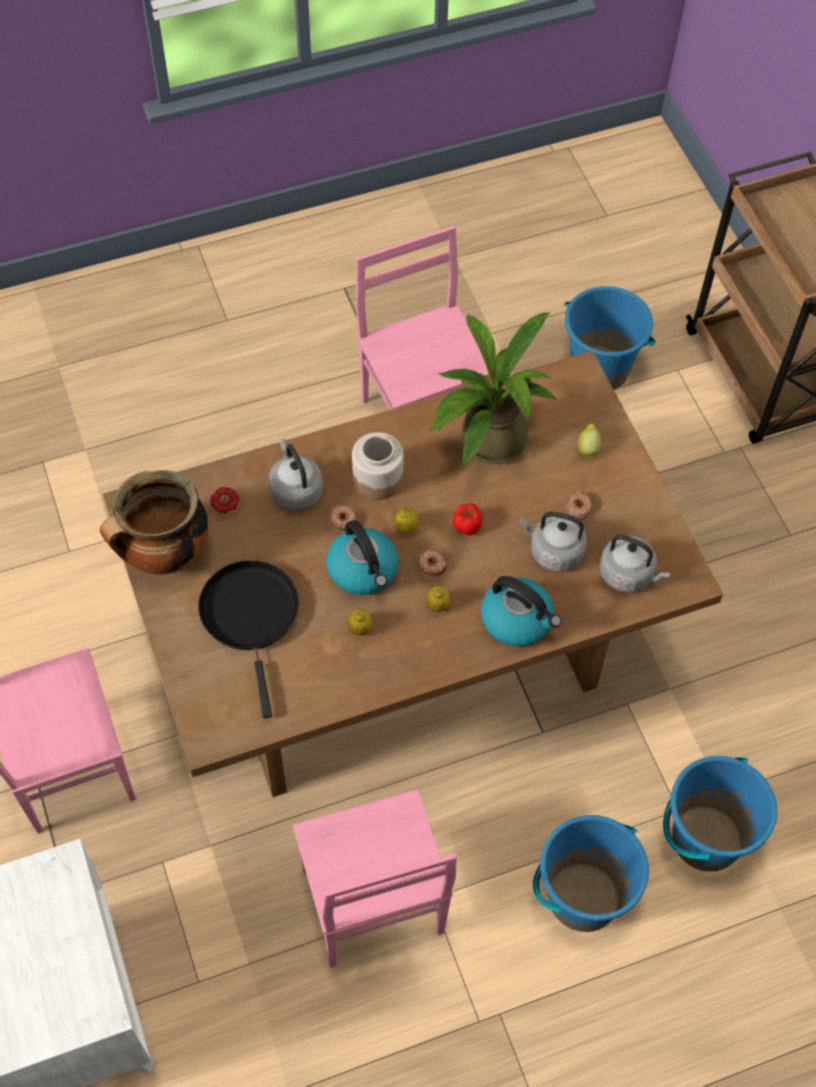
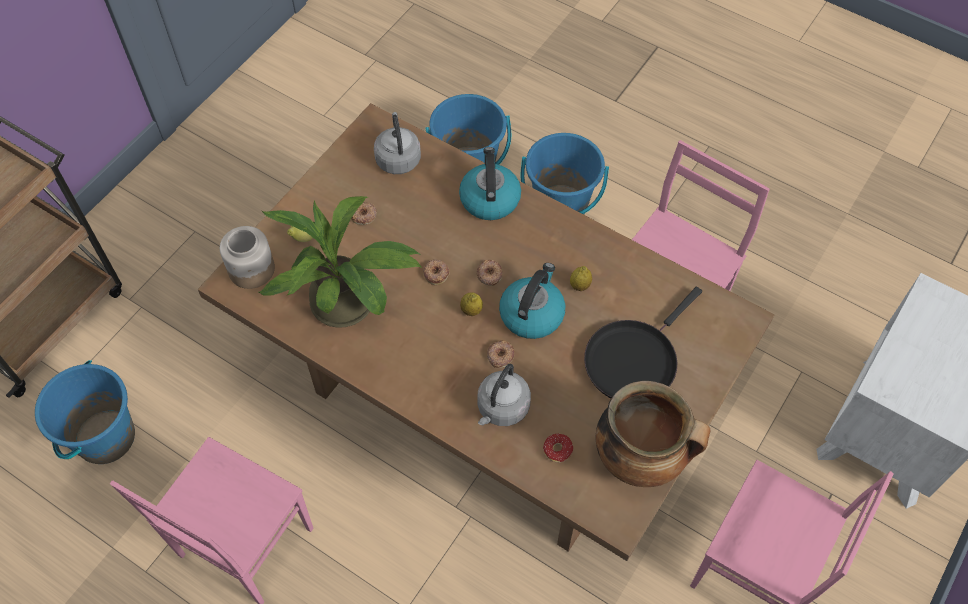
camera: 125 degrees left, 0 degrees up
(378, 478) = (443, 357): jar -> jar (251, 269)
(437, 605) = (519, 251): lemon -> none
(467, 525) = (436, 273): tomato -> donut
(553, 551) = (415, 209): grey kettle -> none

